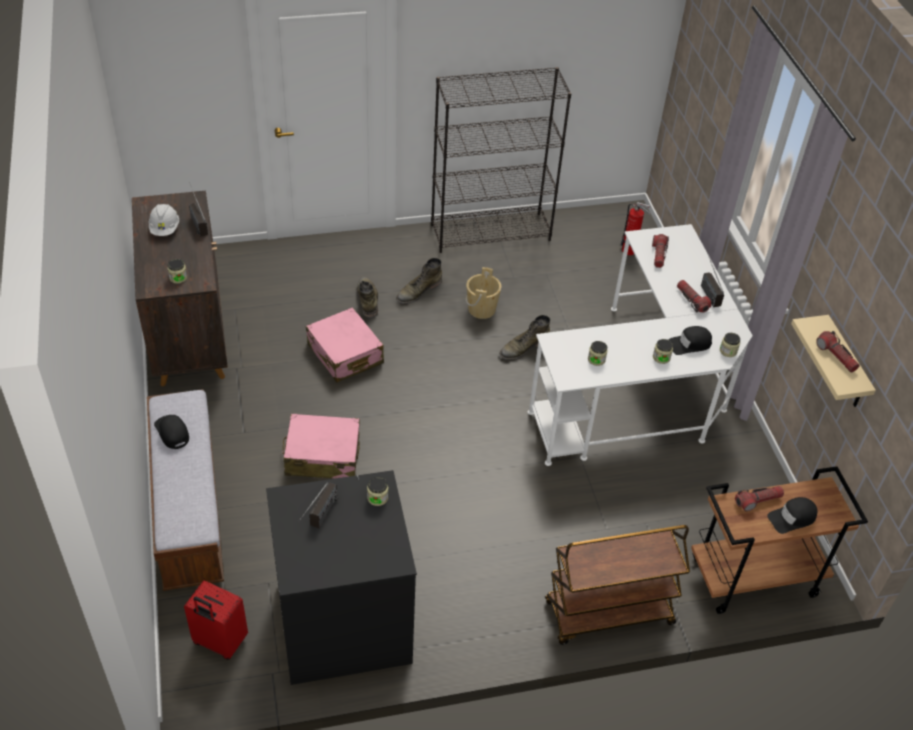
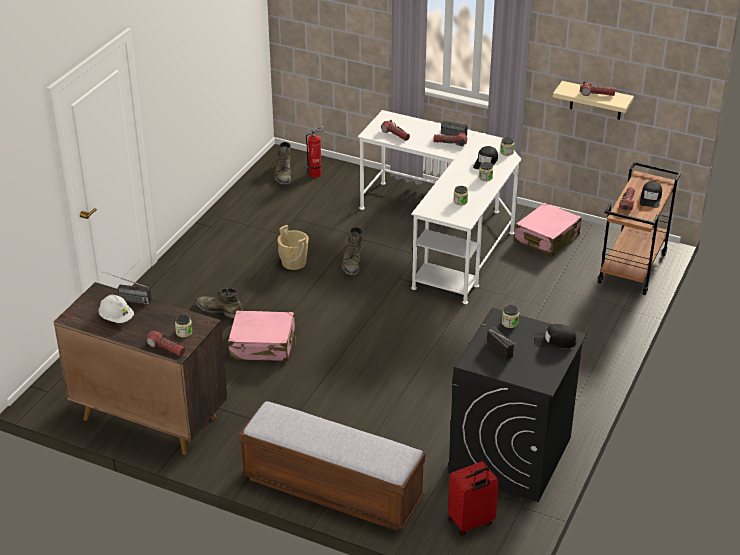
camera: 50 degrees left, 10 degrees down
(147, 279) = (166, 348): none -> flashlight
(172, 432) = (296, 431): black cap -> black cap (555, 341)
(322, 456) = (351, 400): pink suitcase -> pink suitcase (546, 239)
(418, 291) = (240, 282): green boot -> green boot (283, 174)
(491, 232) = (222, 221): black bookcase -> none
(608, 614) = (607, 337): brown cart -> none

